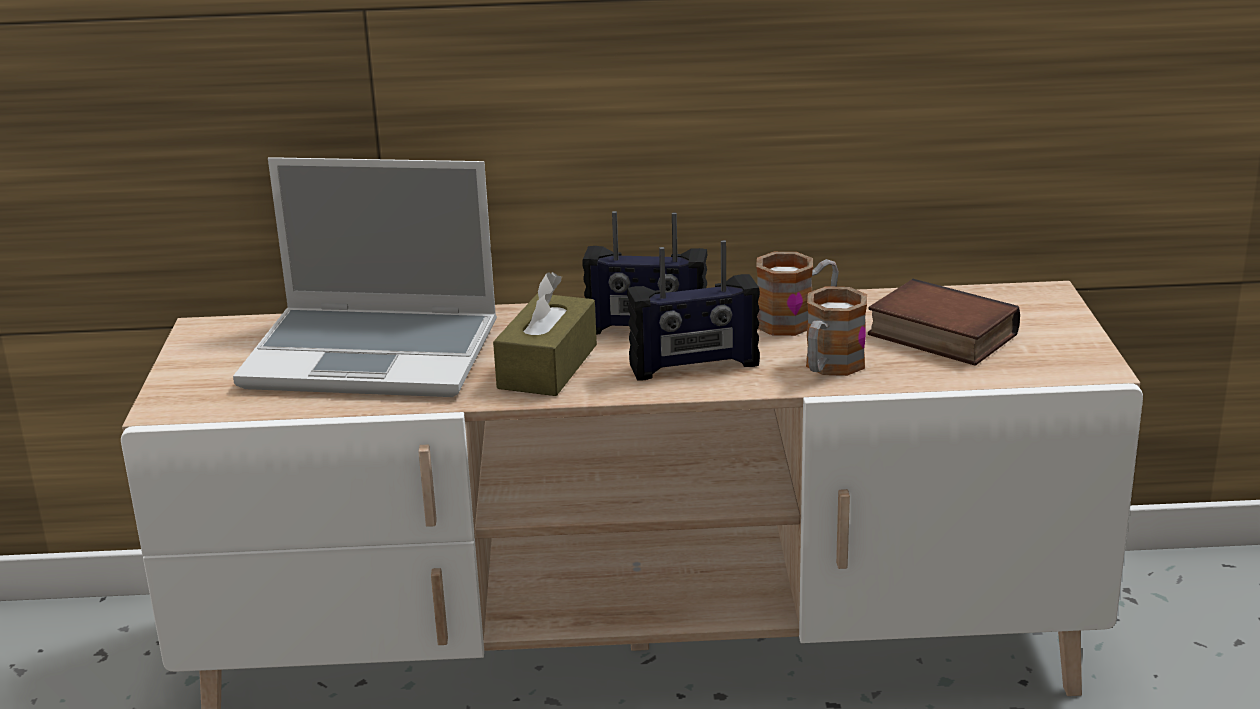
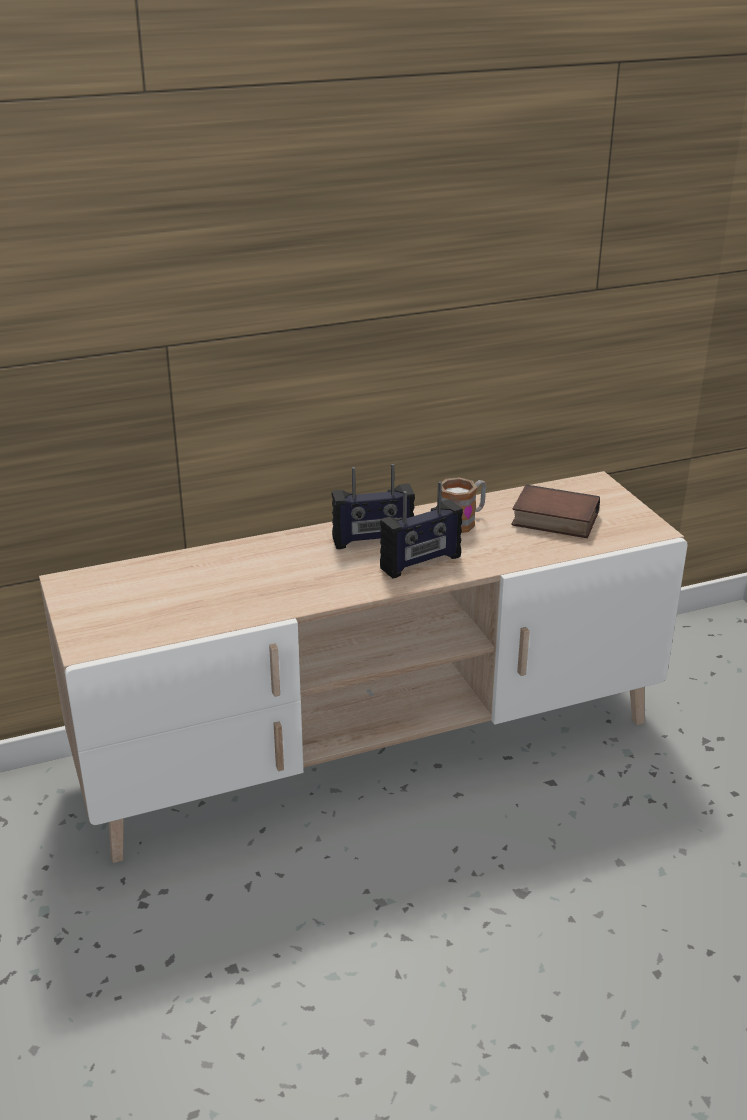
camera: 20 degrees left, 5 degrees up
(376, 355) = (205, 584): laptop -> none
(547, 366) = (328, 576): brown tissue box -> none
(829, 368) = (503, 552): mug -> none

